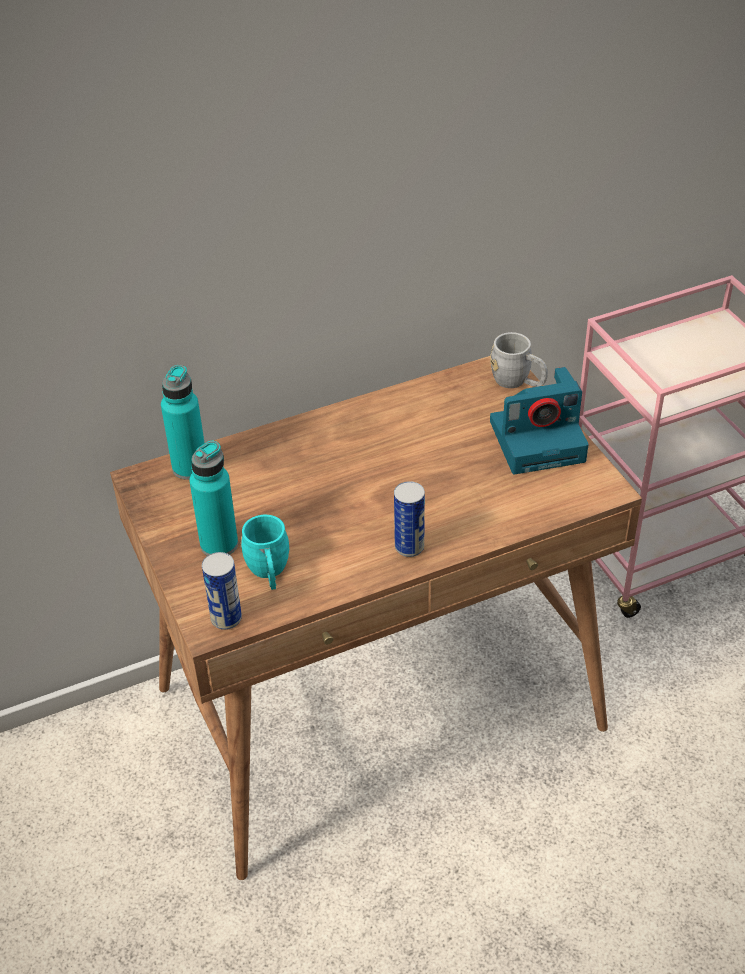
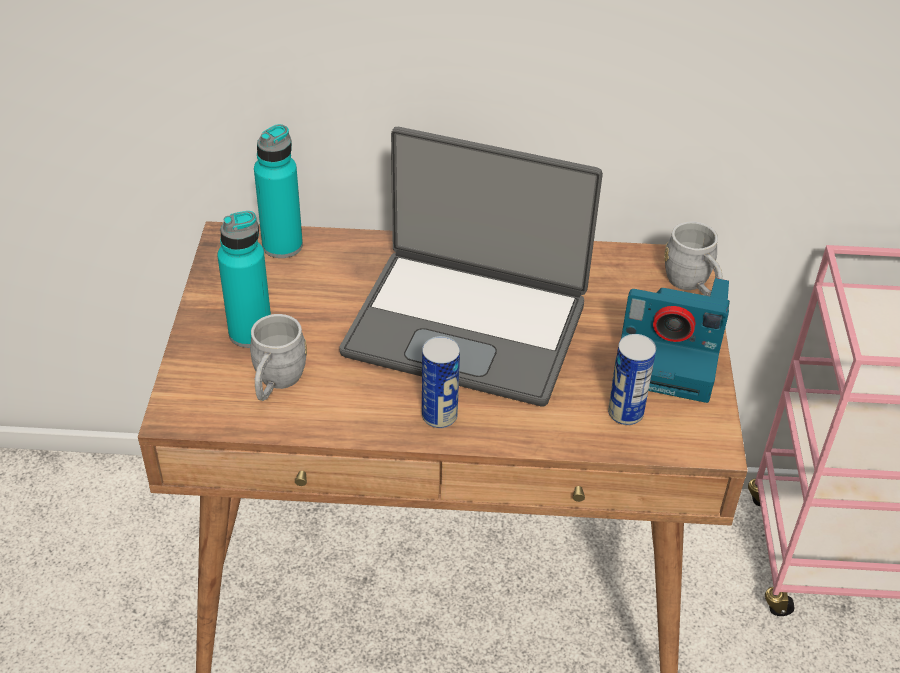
camera: 25 degrees right, 0 degrees up
(226, 618) = (199, 411): can -> can (625, 413)
(269, 573) = (276, 383): turquoise mug -> grey mug
(380, 474) = (467, 326): none -> laptop

